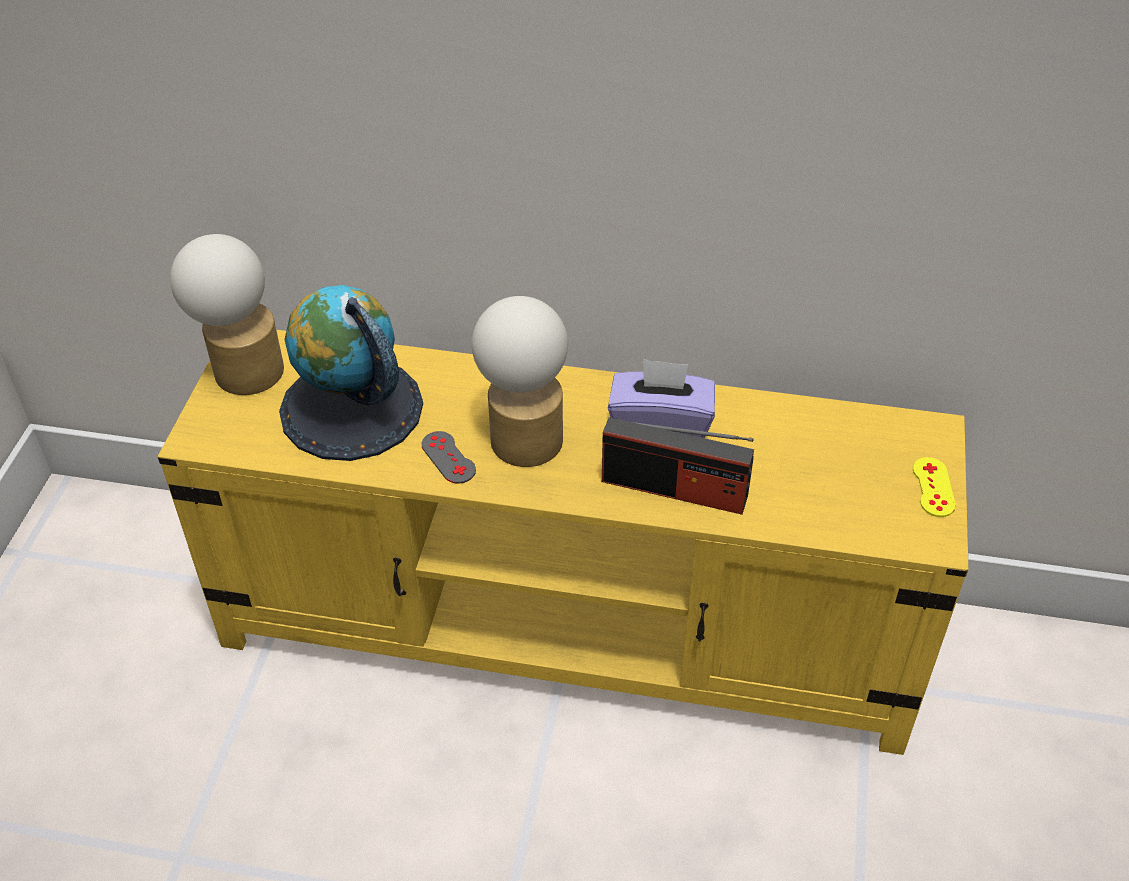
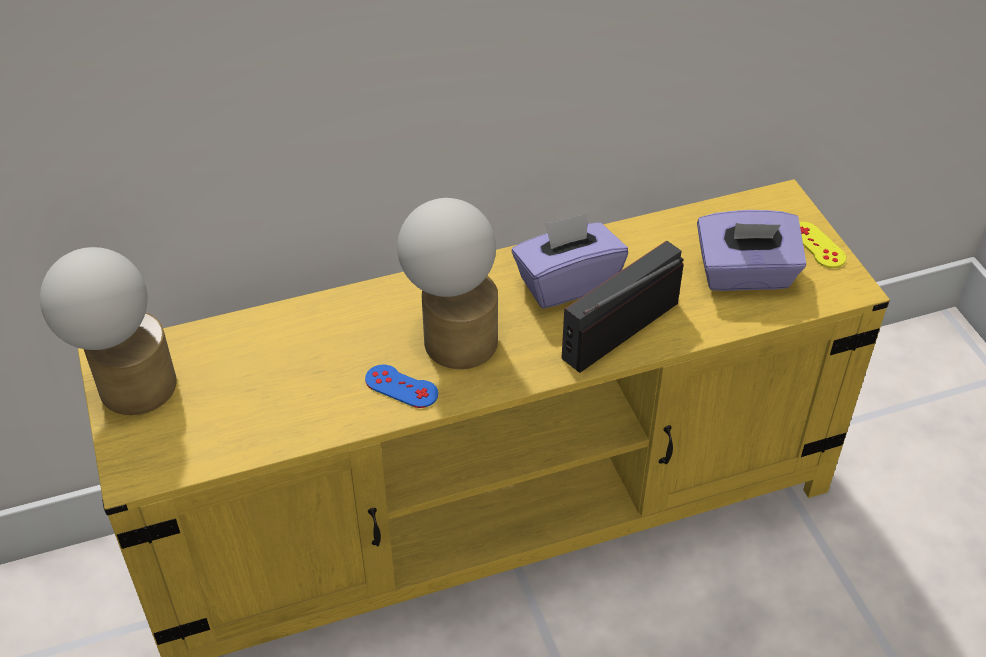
camera: 30 degrees left, 0 degrees up
(351, 409) = (271, 380): globe -> none
(448, 457) = (401, 386): grey game controller -> blue game controller
(675, 489) = (620, 330): radio -> radio turned 150 degrees clockwise
(836, 487) = (745, 275): none -> purple tissue box

